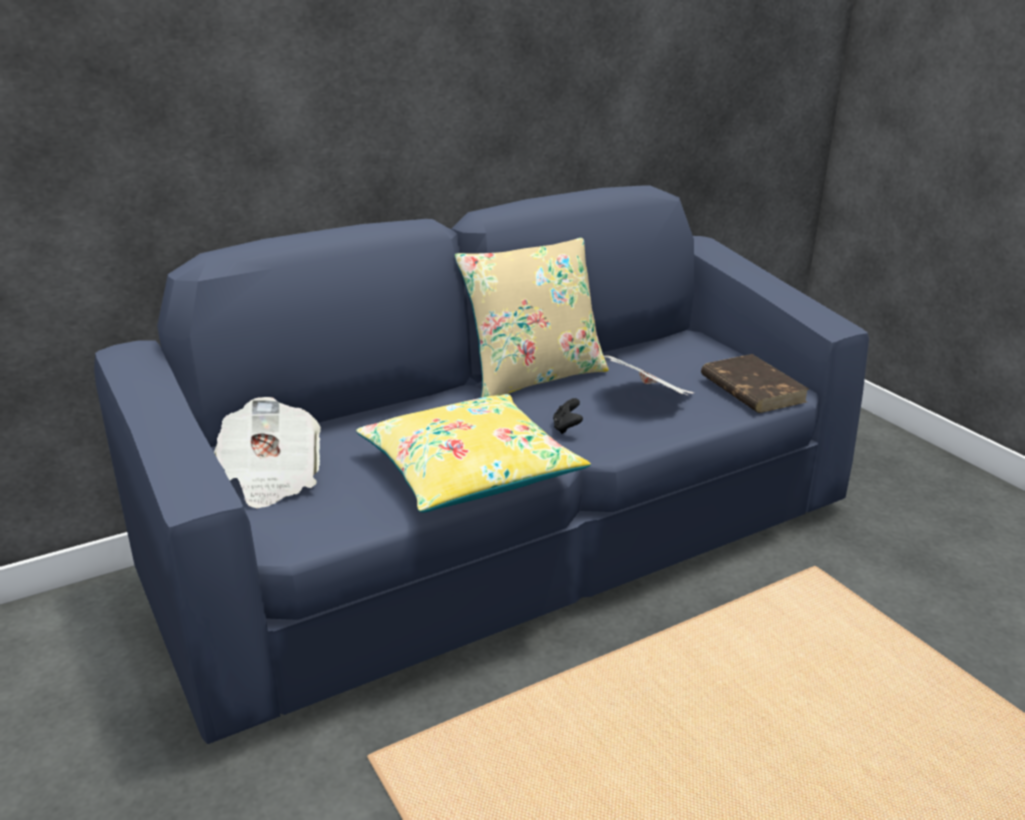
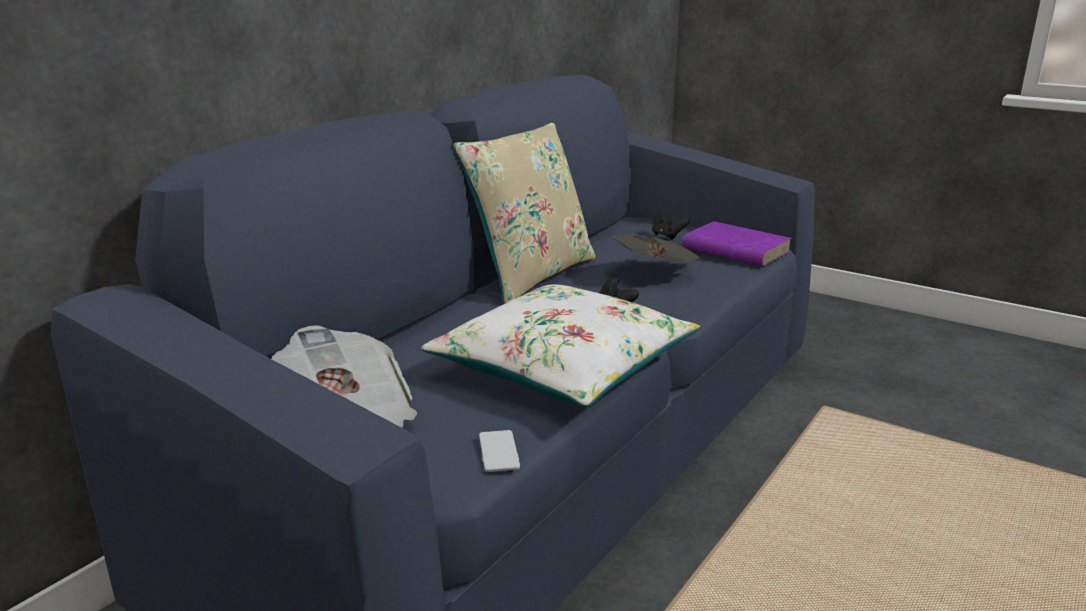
camera: 25 degrees left, 5 degrees down
(349, 530) = (499, 452): none -> phone
(469, 471) = (562, 366): yellow pillow -> white pillow
(702, 360) = (667, 236): none -> black game controller
(751, 388) = (735, 249): brown book -> purple book

